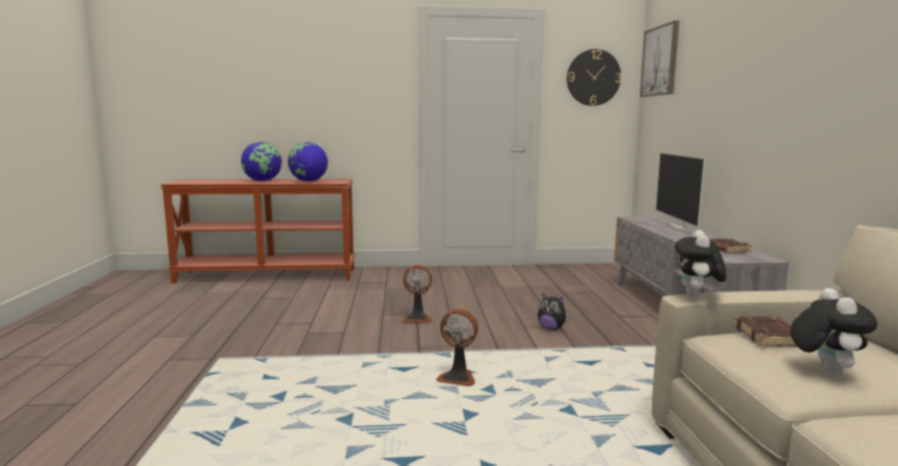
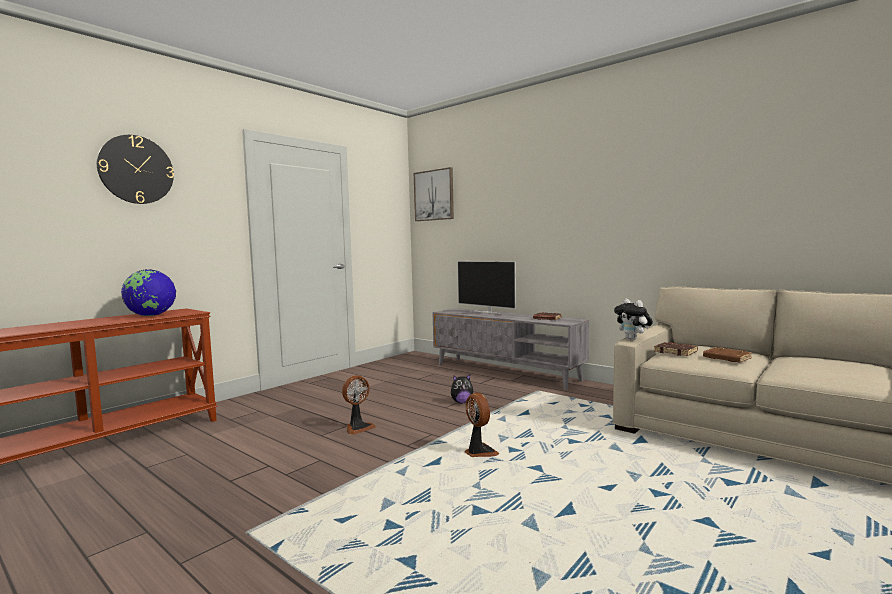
camera: 45 degrees left, 5 degrees down
(262, 181) = (82, 323): globe -> none
(458, 378) = (480, 452): fan -> fan turned 90 degrees counterclockwise
(593, 77) = (382, 205): wall clock -> wall clock (136, 169)
(824, 370) = (726, 358): plush toy -> brown book

